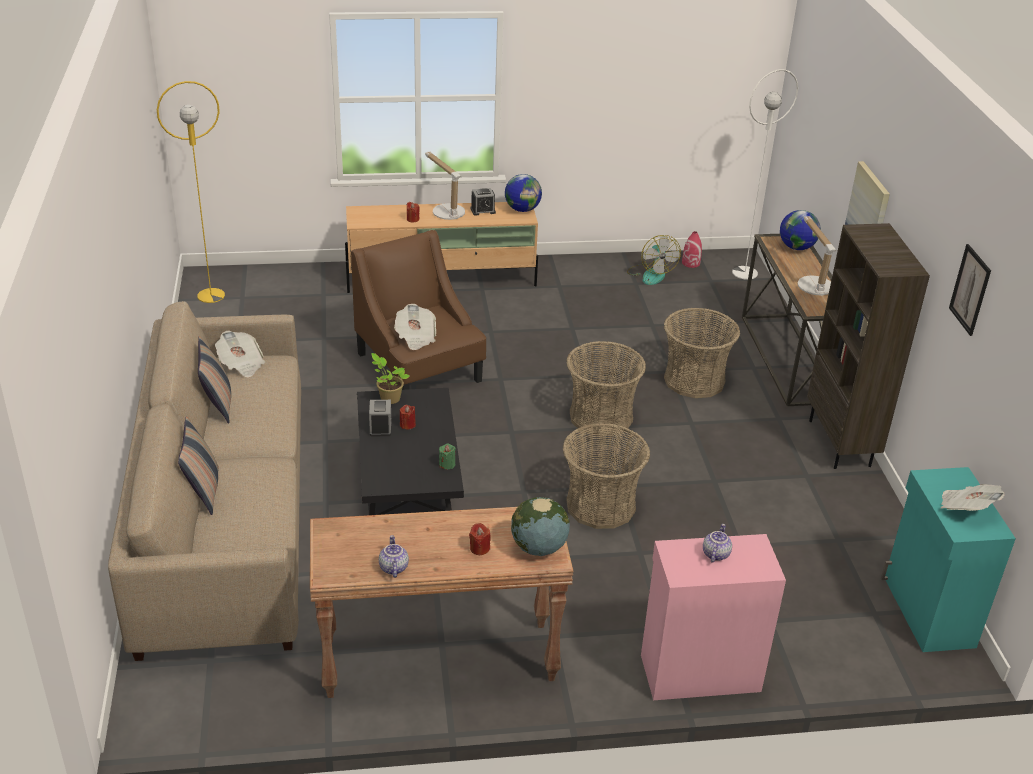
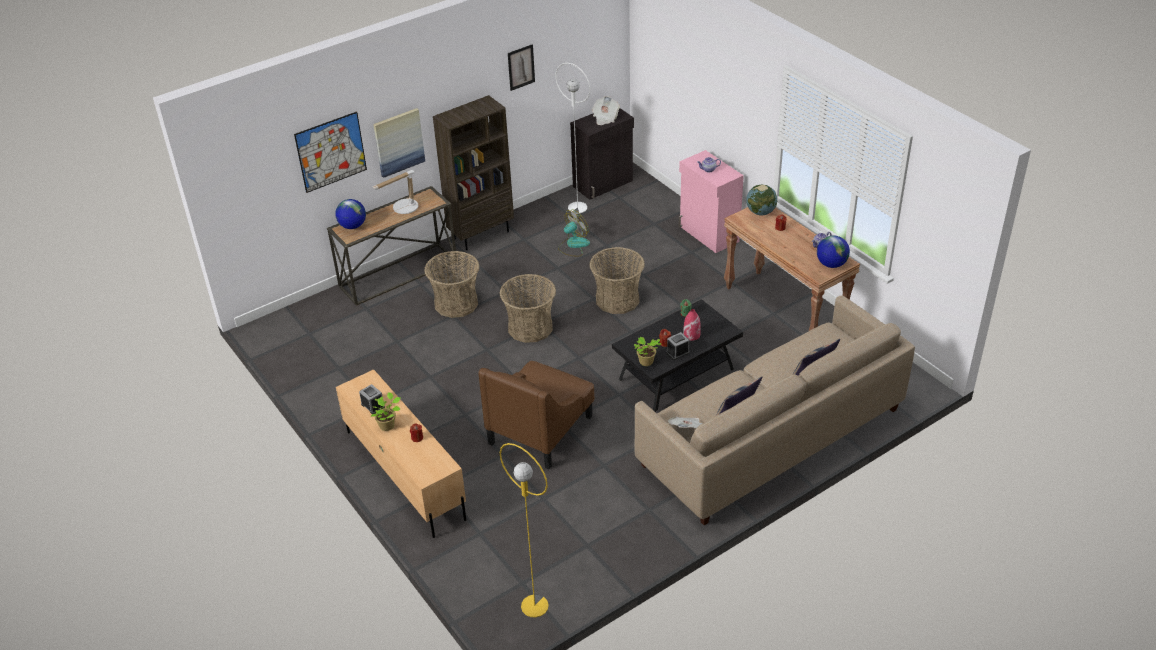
camera: 115 degrees left, 5 degrees up
(415, 337) = (564, 385): newspaper -> none
(446, 211) = (388, 425): table lamp -> potted plant
(522, 209) = (355, 385): globe -> globe (831, 264)
(651, 274) = (318, 365): fan -> fan (573, 245)
(691, 263) = (286, 350): red vase -> red vase (691, 335)
(745, 272) = (285, 321): white floor lamp -> white floor lamp (577, 207)
(836, 148) = (331, 152): none -> picture
(927, 612) = (603, 184): turquoise cabinet -> black cabinet

